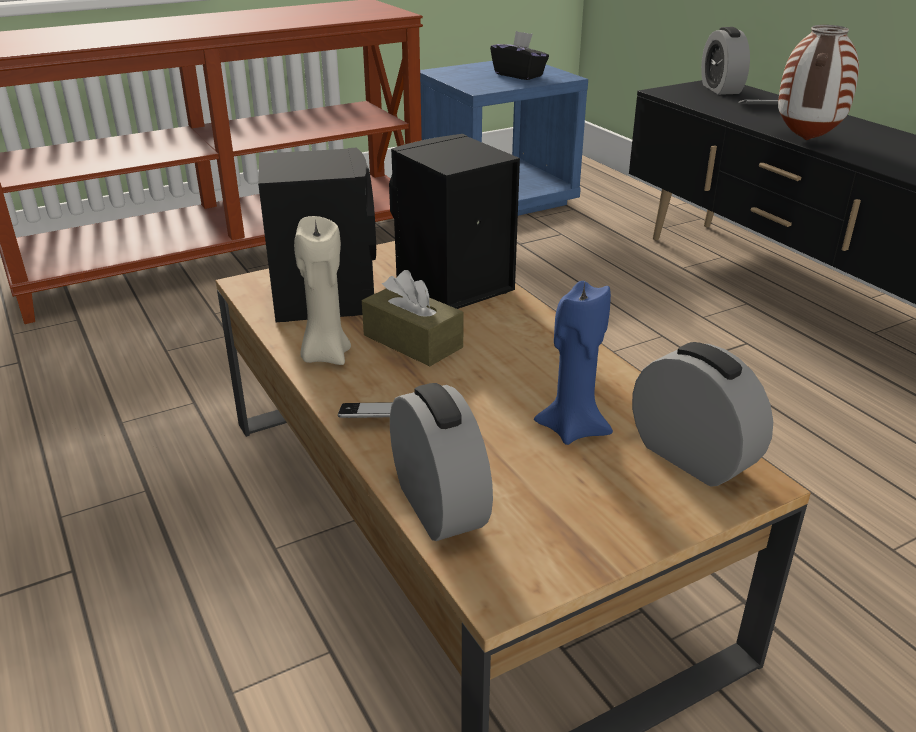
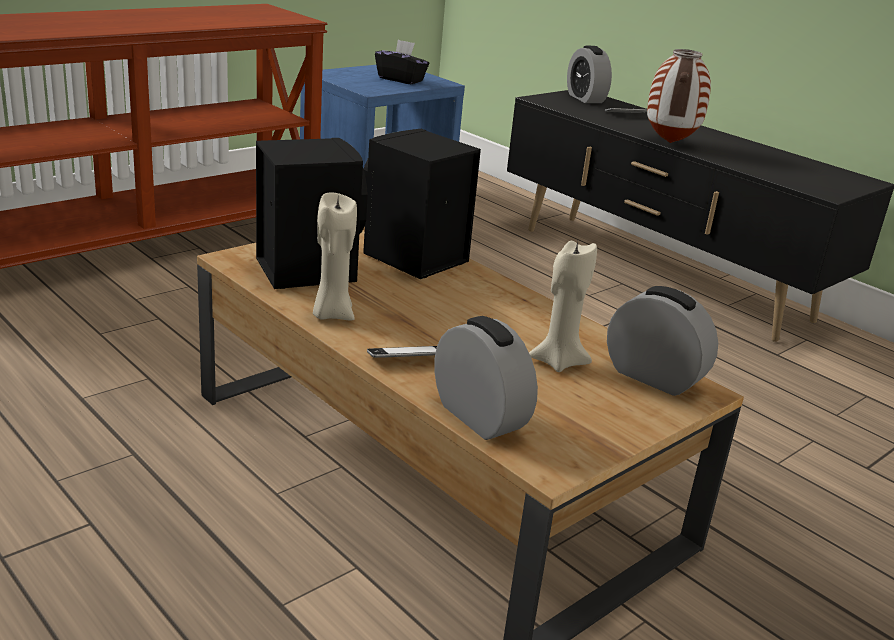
camera: 15 degrees left, 5 degrees down
(413, 341) = (401, 302): brown tissue box -> none
(572, 429) = (558, 361): blue candle -> beige candle

